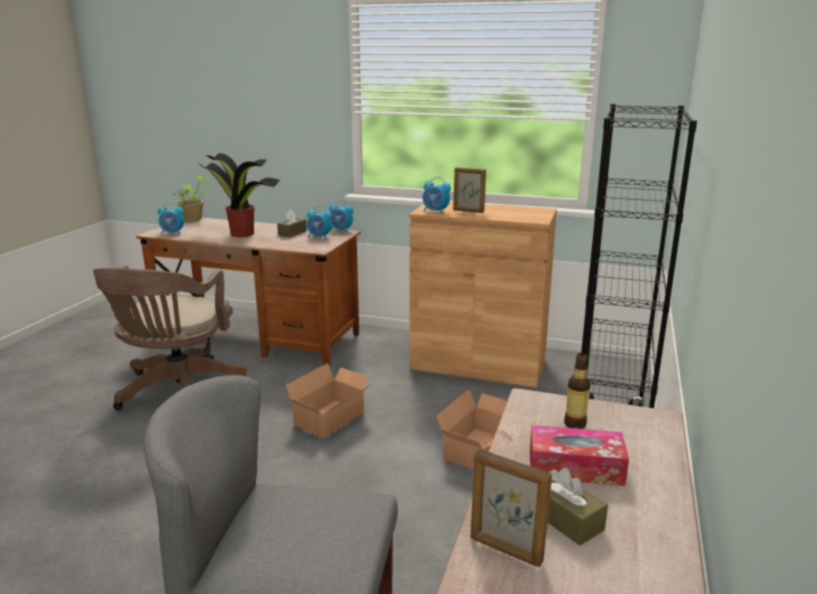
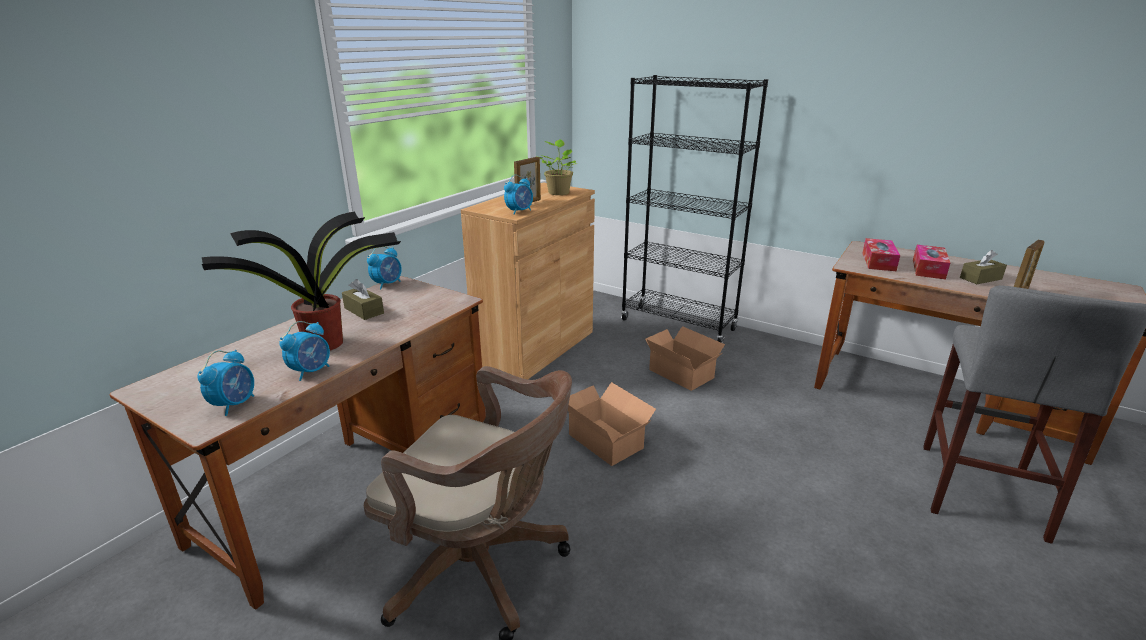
camera: 75 degrees left, 5 degrees up
(194, 219) = (153, 385): potted plant -> potted plant (558, 192)
(319, 237) = (405, 297): alarm clock -> alarm clock (311, 371)
(574, 424) = (878, 262): bottle -> tissue box

